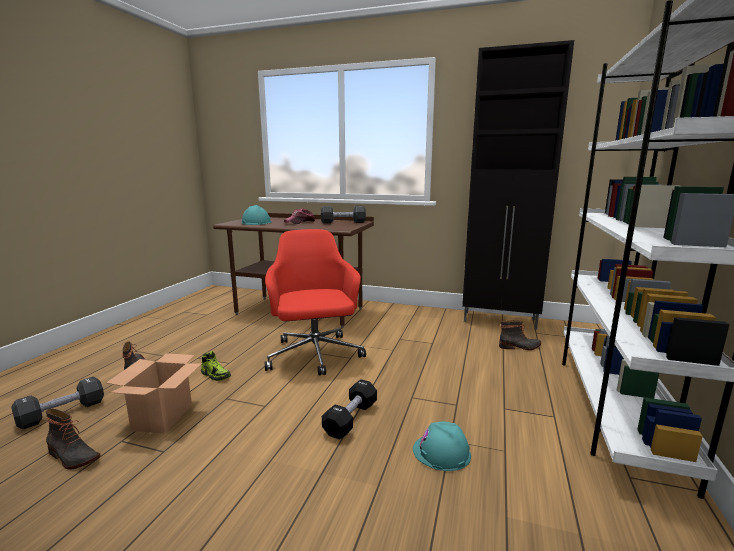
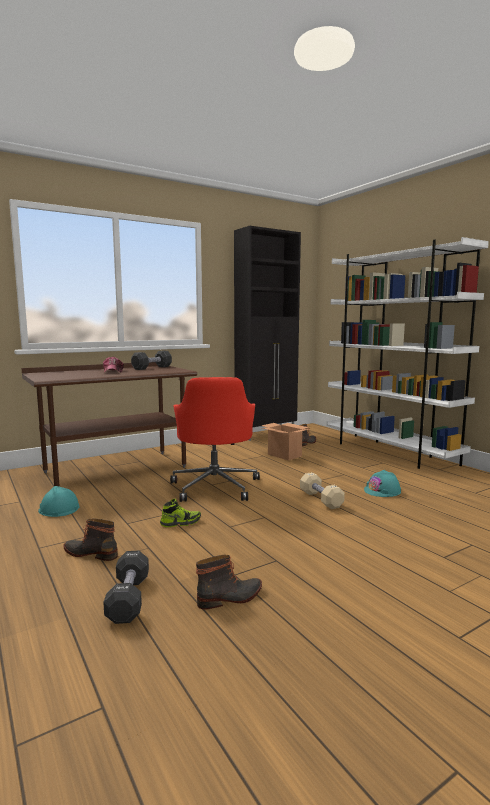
camera: 50 degrees left, 5 degrees down
(163, 417) = (220, 553): cardboard box -> cardboard box (284, 455)
(256, 223) = (73, 375): turquoise hard hat -> turquoise hard hat (59, 509)
(314, 356) = (215, 486): red office chair -> red office chair turned 120 degrees counterclockwise
(350, 419) = (321, 499): black dumbbell -> beige dumbbell

